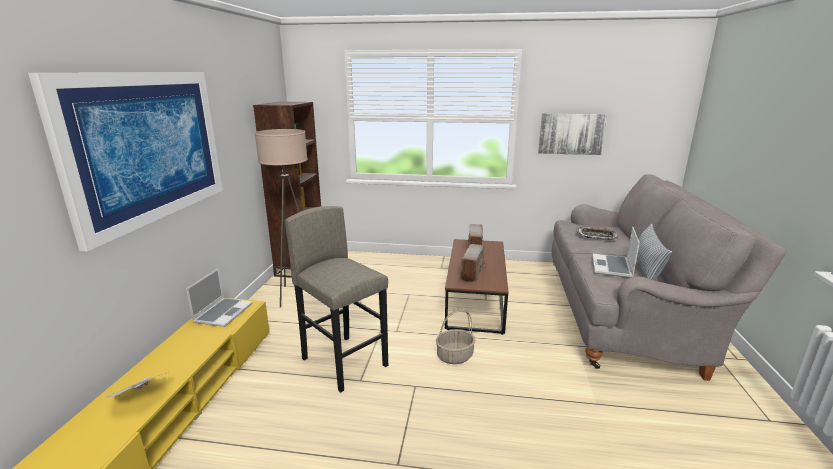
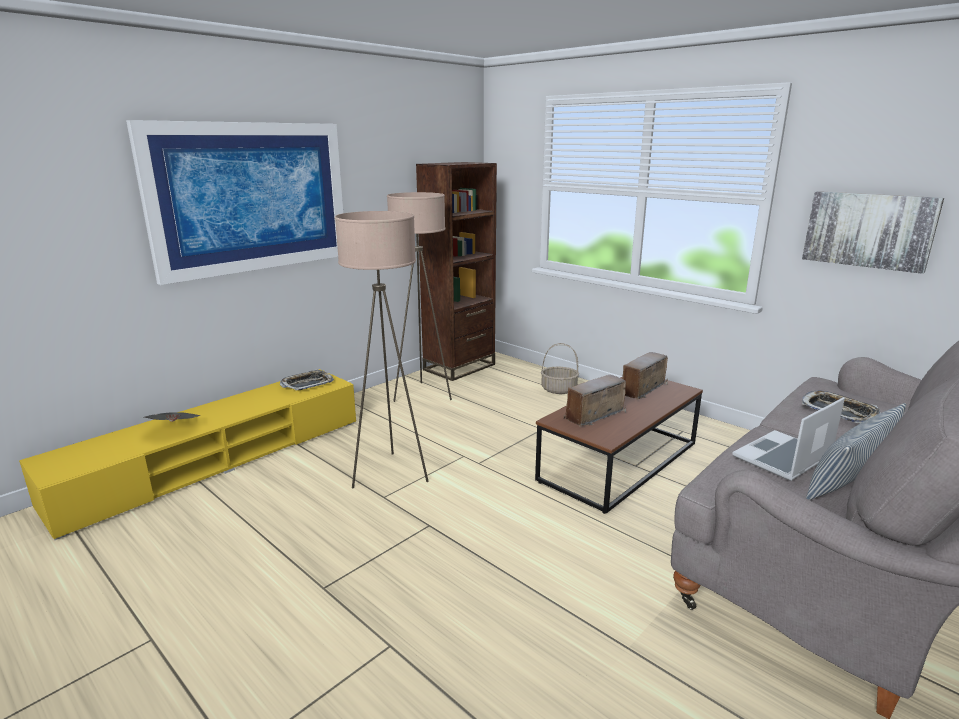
camera: 35 degrees right, 0 degrees up
(223, 313) = (307, 384): laptop -> tray
(344, 362) = (390, 474): grey stool -> beige floor lamp
(455, 356) = (511, 513): basket -> basket (559, 389)

